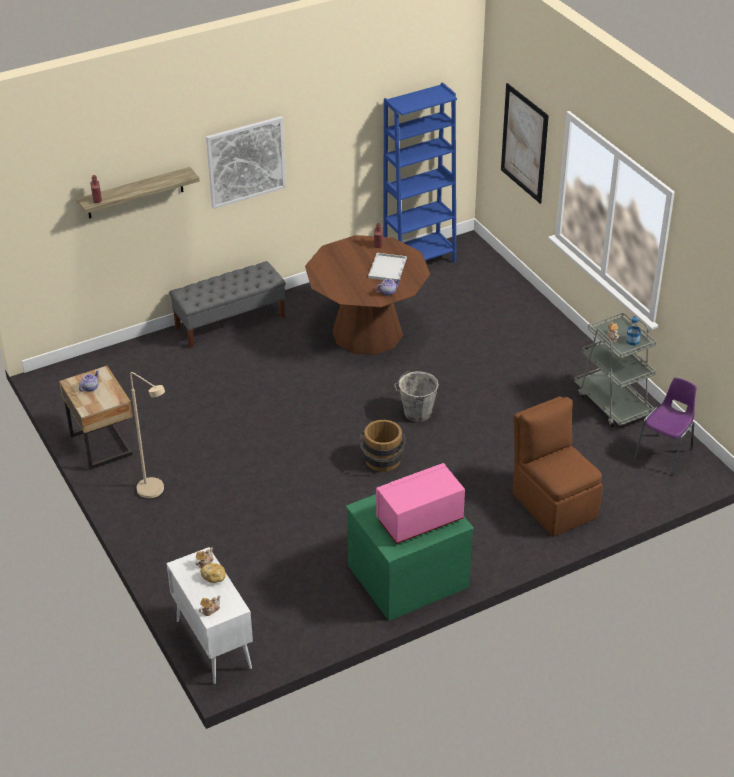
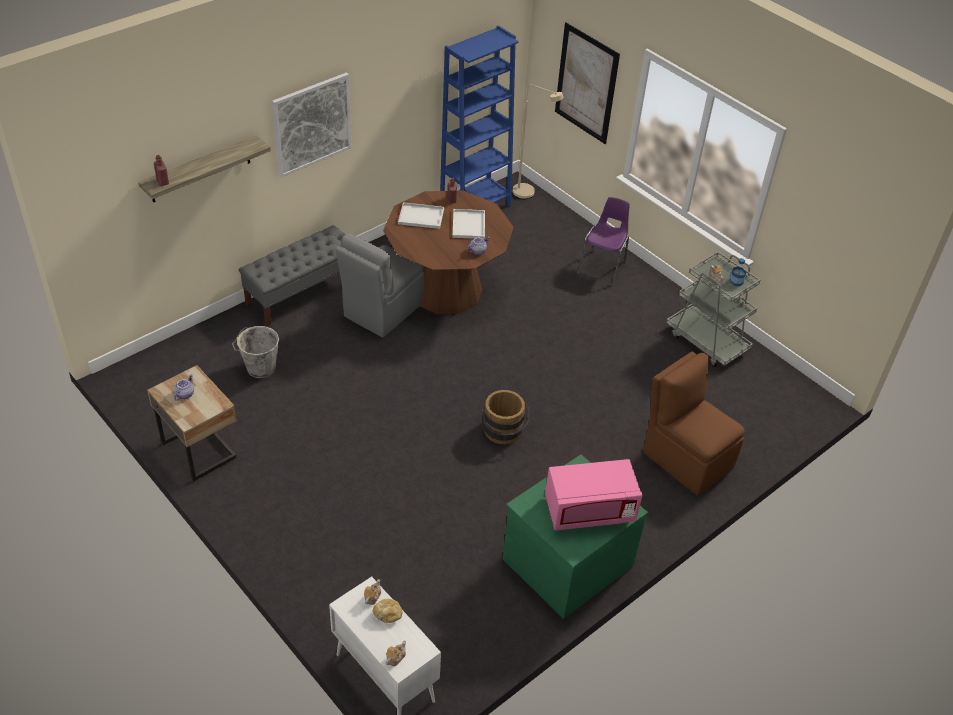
camera: 15 degrees left, 5 degrees up
(155, 493) = (273, 500): beige floor lamp -> beige floor lamp (529, 194)
(300, 345) = (382, 311): none -> grey chair
(345, 257) = (422, 216): none -> white tray
(416, 413) = (520, 373): grey bucket -> grey bucket (259, 368)
(419, 520) = (589, 511): pink microwave -> pink microwave turned 150 degrees counterclockwise
(664, 453) = (773, 390): purple chair -> purple chair (603, 267)

